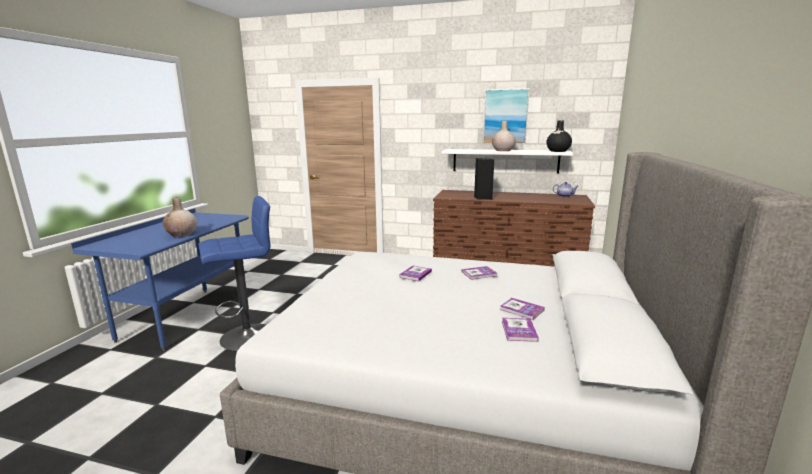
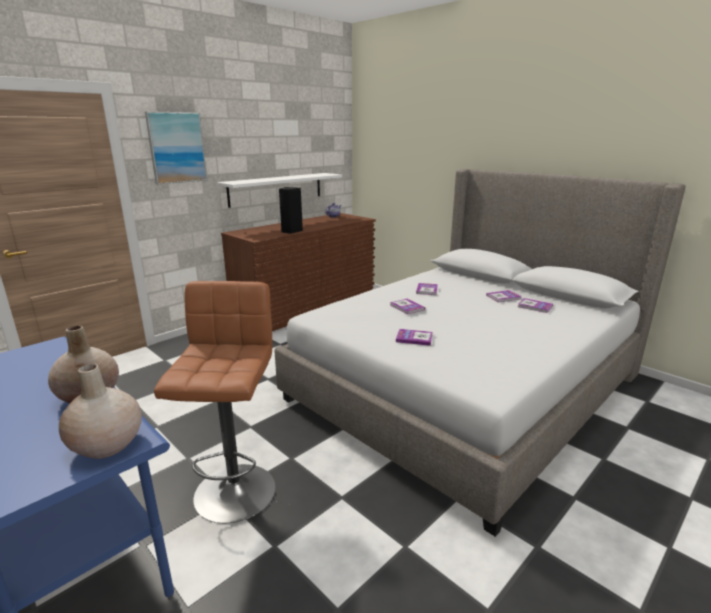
camera: 60 degrees left, 5 degrees up
(248, 337) = (236, 491): blue stool -> brown stool
(353, 290) = (414, 338): none -> book
(503, 150) = (284, 178): beige vase -> beige vase (107, 445)
(505, 116) = (271, 140): picture -> picture (176, 147)
(557, 151) = (325, 174): black vase -> none

